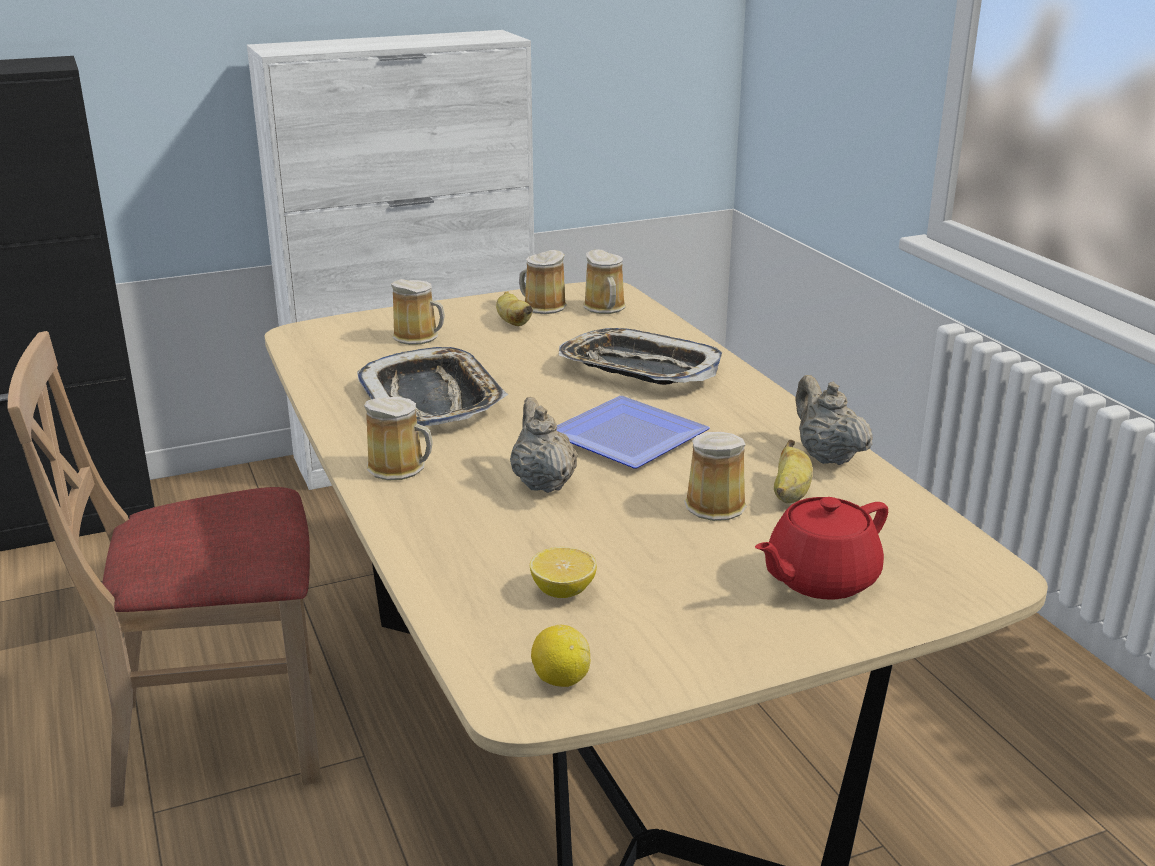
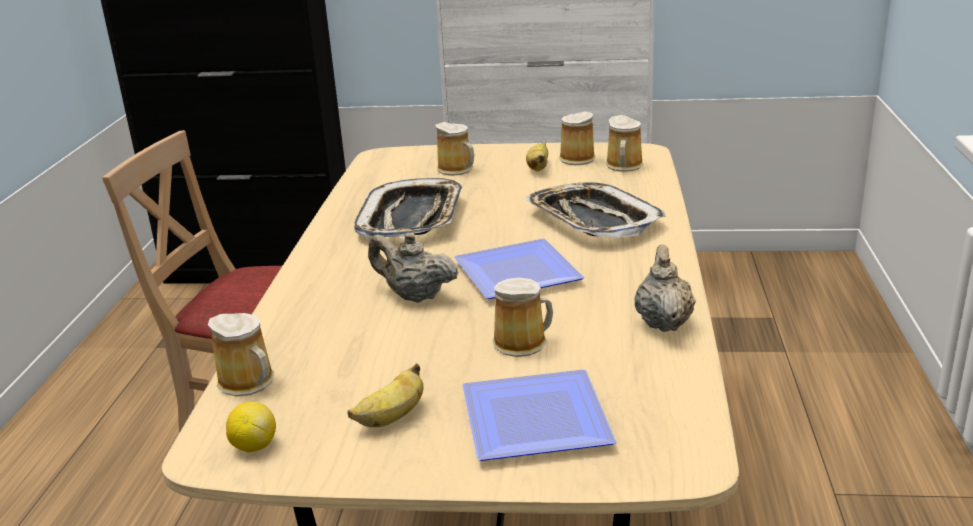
camera: 30 degrees right, 0 degrees up
(400, 468) = (332, 265): mug -> mug (249, 383)
(542, 483) = (414, 296): beige teapot -> beige teapot turned 75 degrees counterclockwise
(563, 591) = (332, 381): lemon -> none
(790, 494) = (593, 347): banana -> banana (391, 418)
(819, 579) = (531, 423): red teapot -> plate

